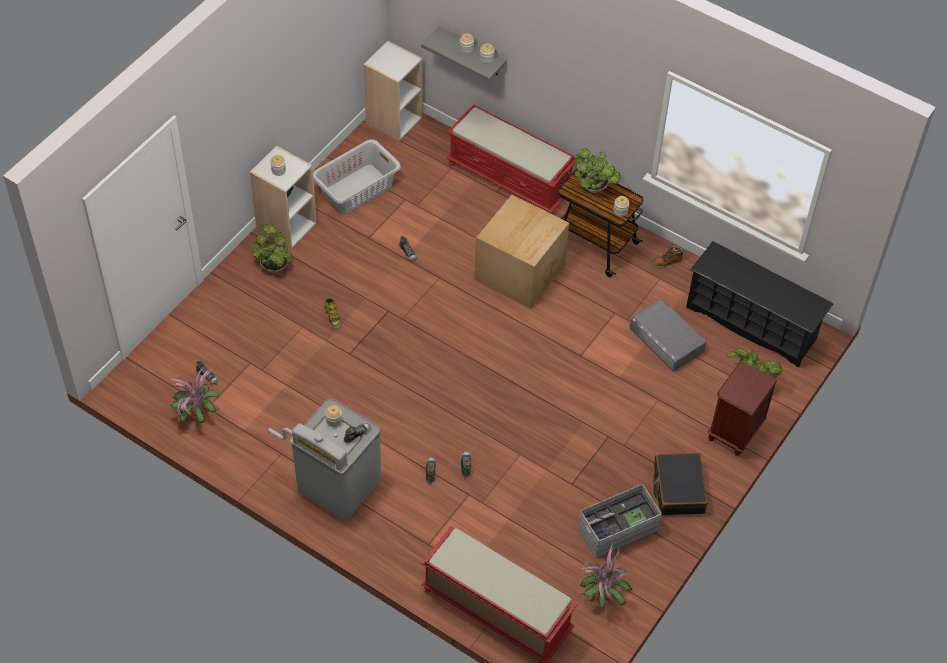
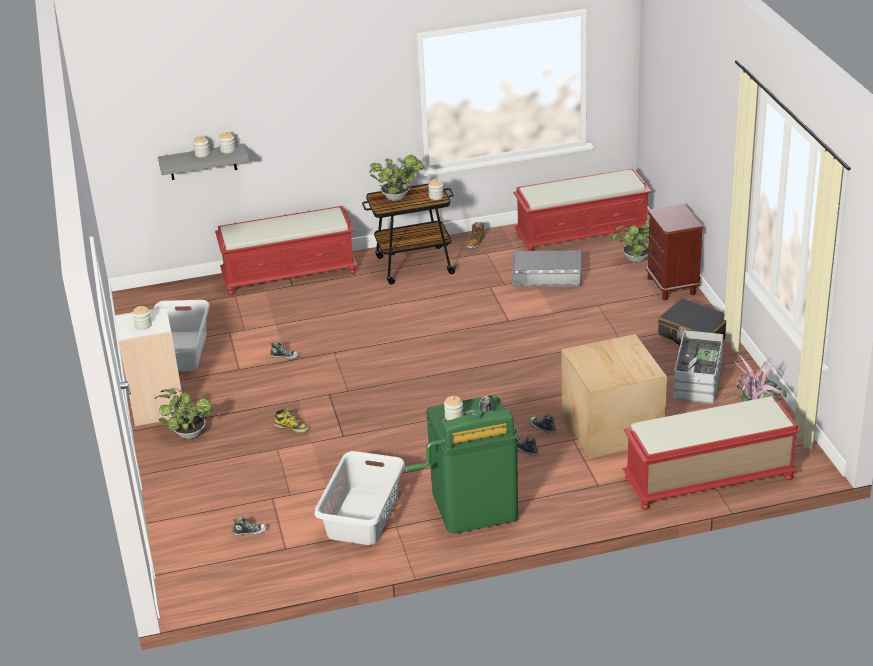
camera: 45 degrees left, 20 degrees down
(196, 414) = (283, 559): potted plant -> none
(275, 426) = (362, 516): none -> grey laundry basket
(337, 485) = (472, 509): grey washing machine -> green washing machine
(394, 120) = (141, 300): bookcase -> none
(521, 272) = (388, 311): cardboard box -> cardboard box (612, 426)
(752, 323) = (582, 234): black shoe rack -> red bench

